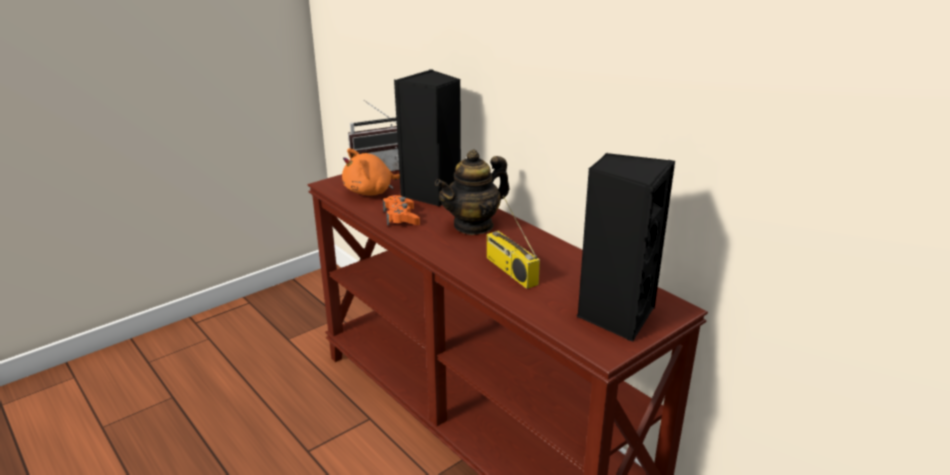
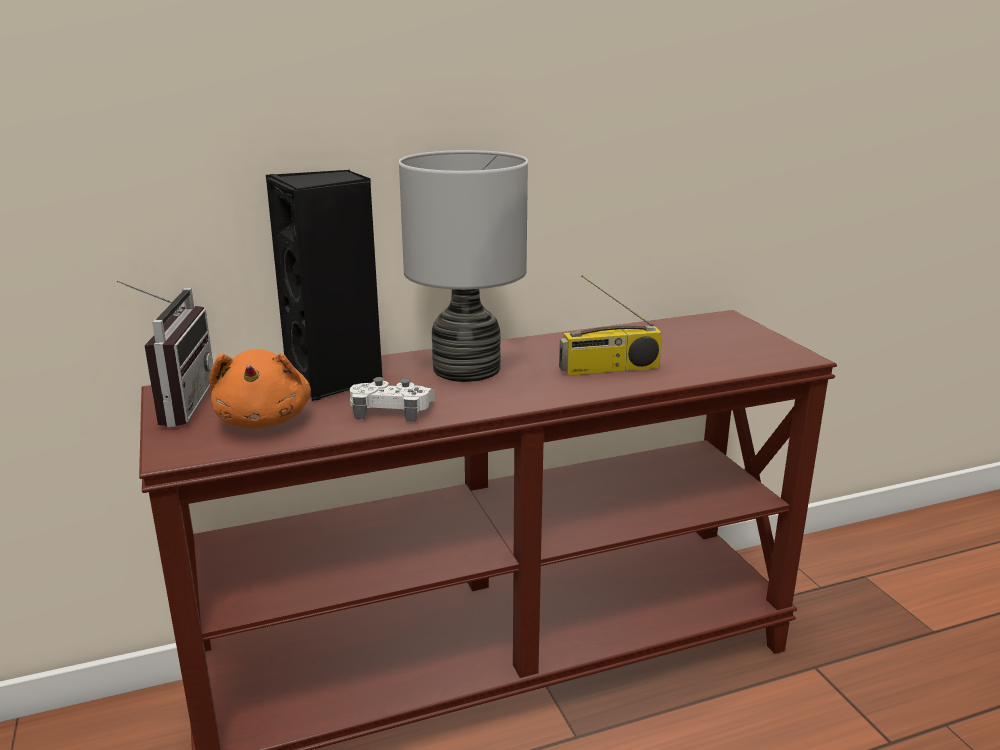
camera: 70 degrees left, 5 degrees down
(401, 217) = (392, 409): orange game controller -> white game controller
(474, 225) = (467, 369): teapot -> grey table lamp
(615, 315) = (732, 341): black speaker -> none

